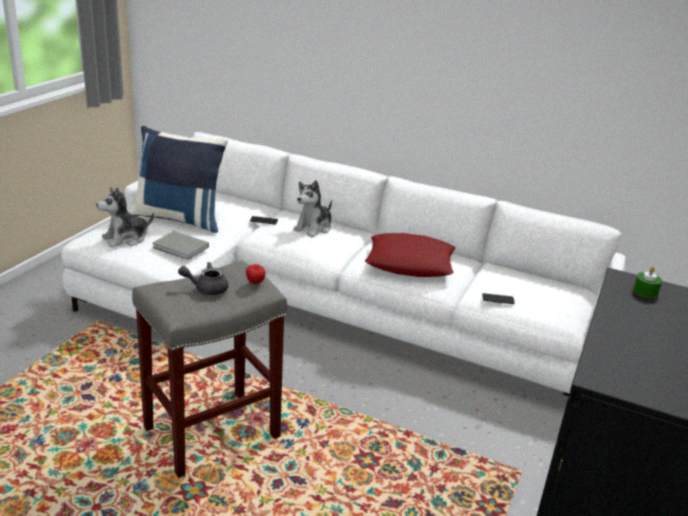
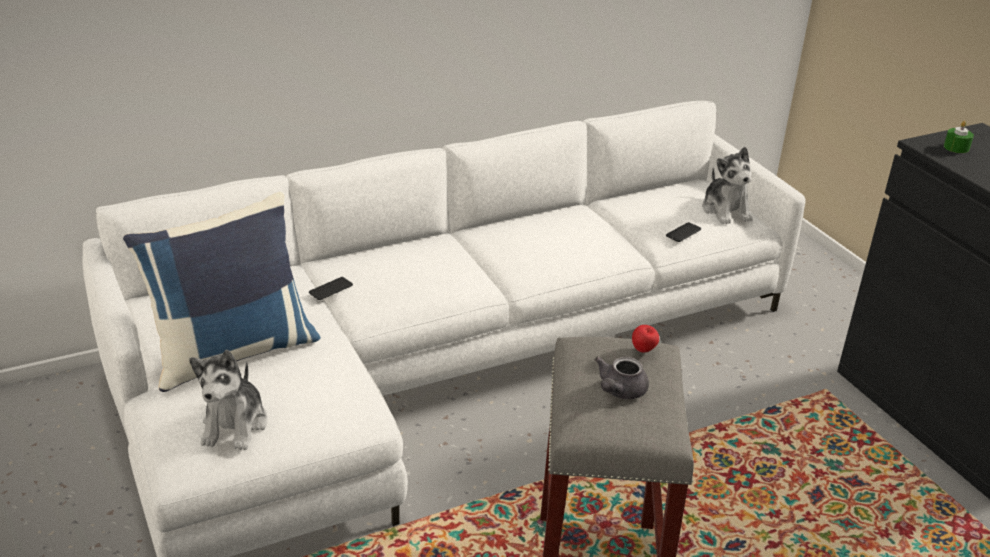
camera: 50 degrees left, 5 degrees up
(181, 248) = (328, 387): grey book -> none
(314, 228) = (400, 263): plush toy -> plush toy (725, 210)
(410, 263) = (557, 243): red pillow -> none

